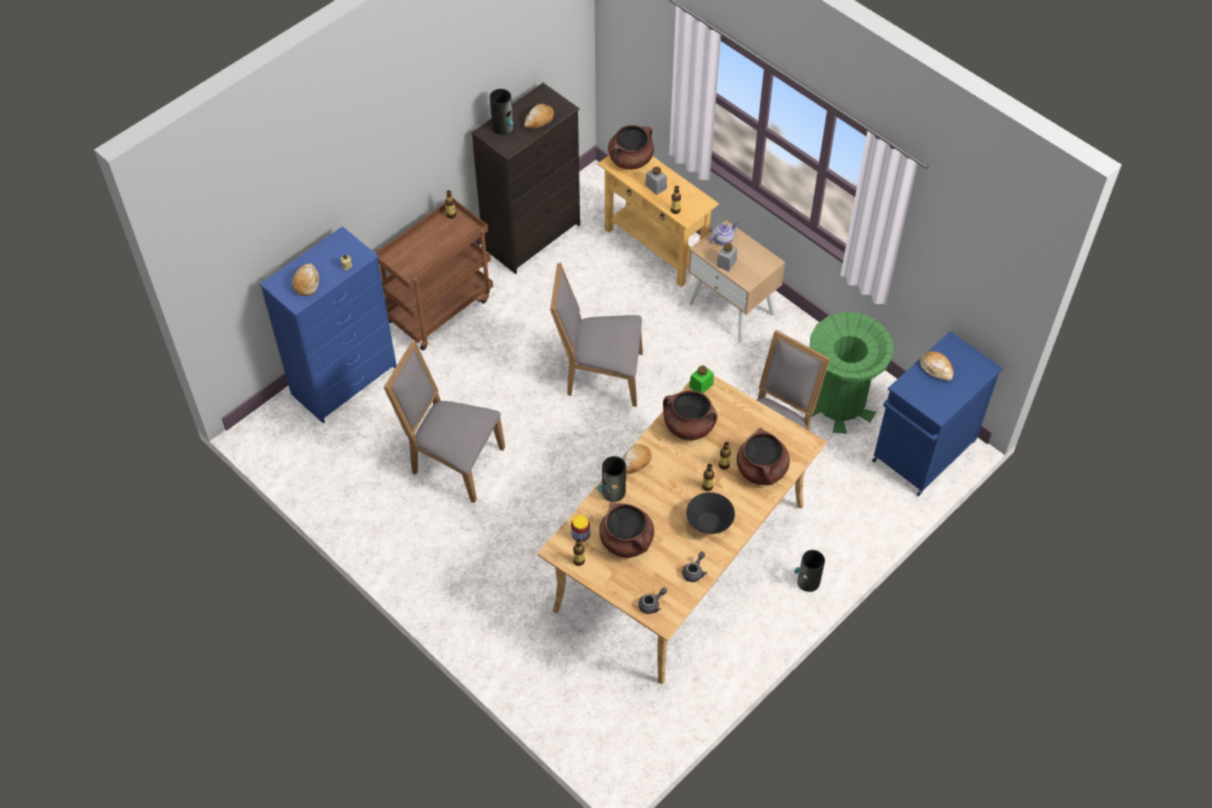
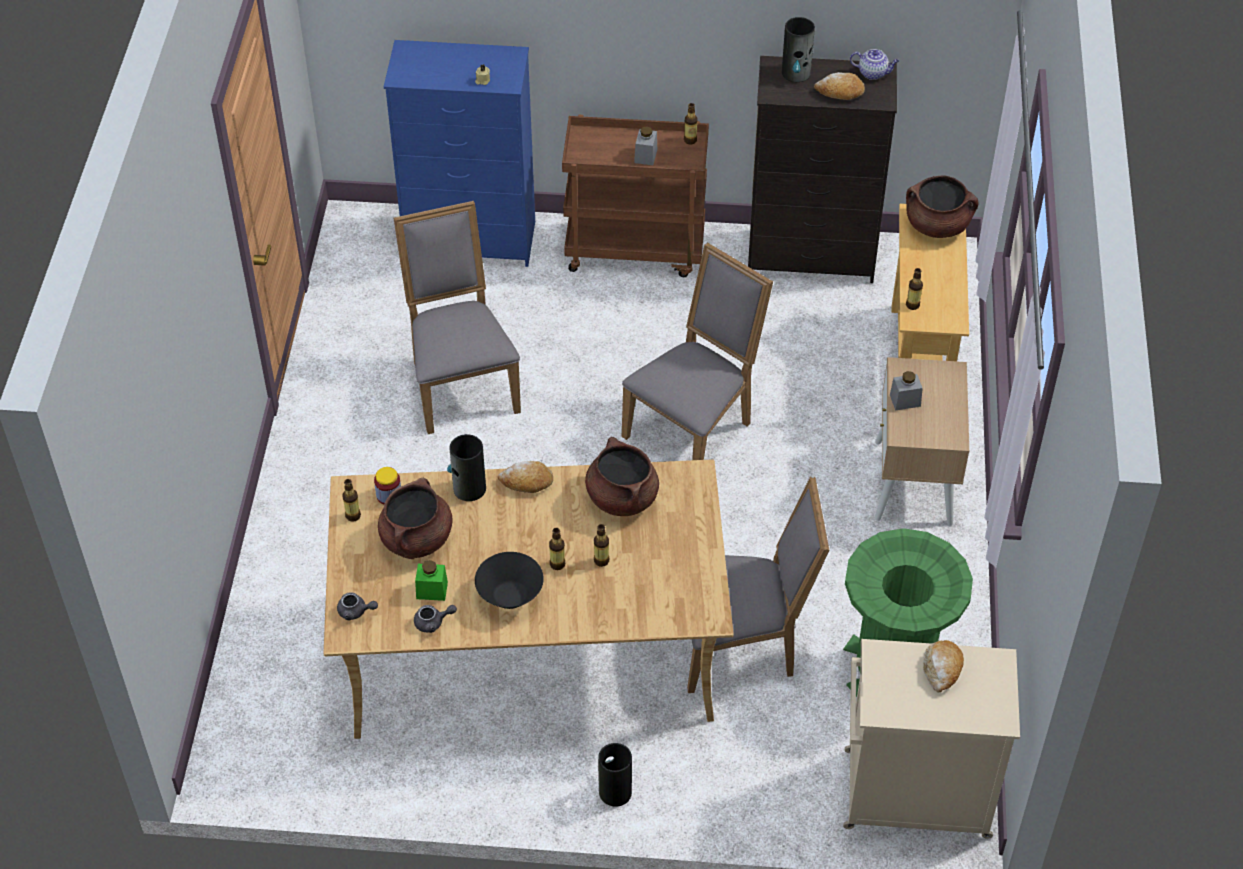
camera: 50 degrees right, 5 degrees down
(307, 283) = (430, 68): bread -> none
(599, 375) = (694, 428): grey chair -> grey chair turned 75 degrees clockwise
(656, 186) = (926, 268): grey jar -> grey jar (645, 156)
(701, 385) = (689, 474): green jar -> green jar (432, 590)
(723, 239) = (935, 377): teapot -> teapot (873, 73)
(761, 470) = (629, 598): brown cooking pot -> none
(922, 453) = (913, 794): blue cabinet -> beige cabinet

